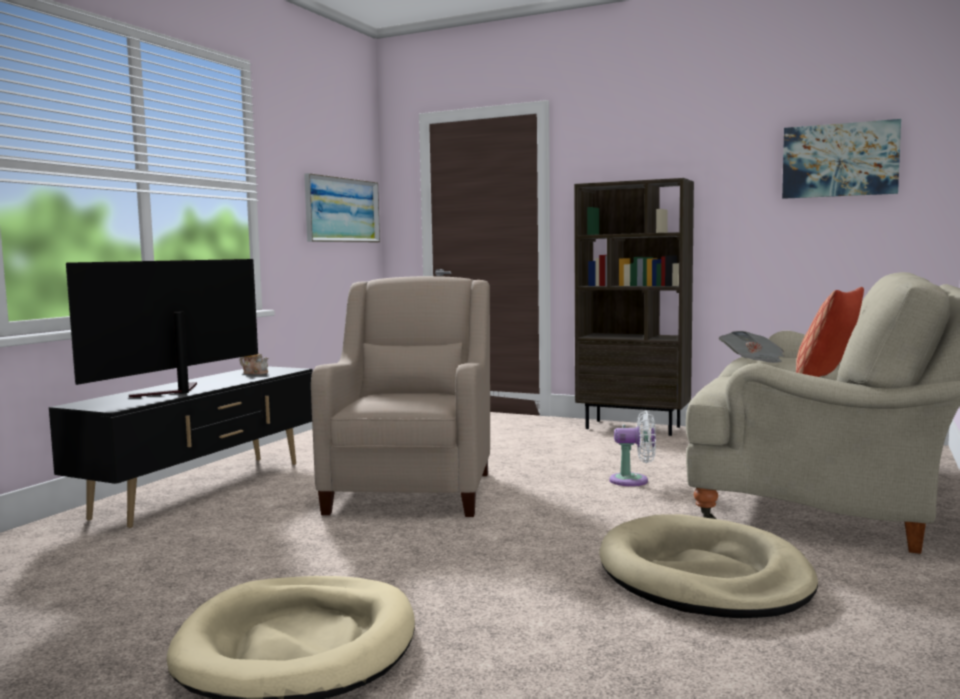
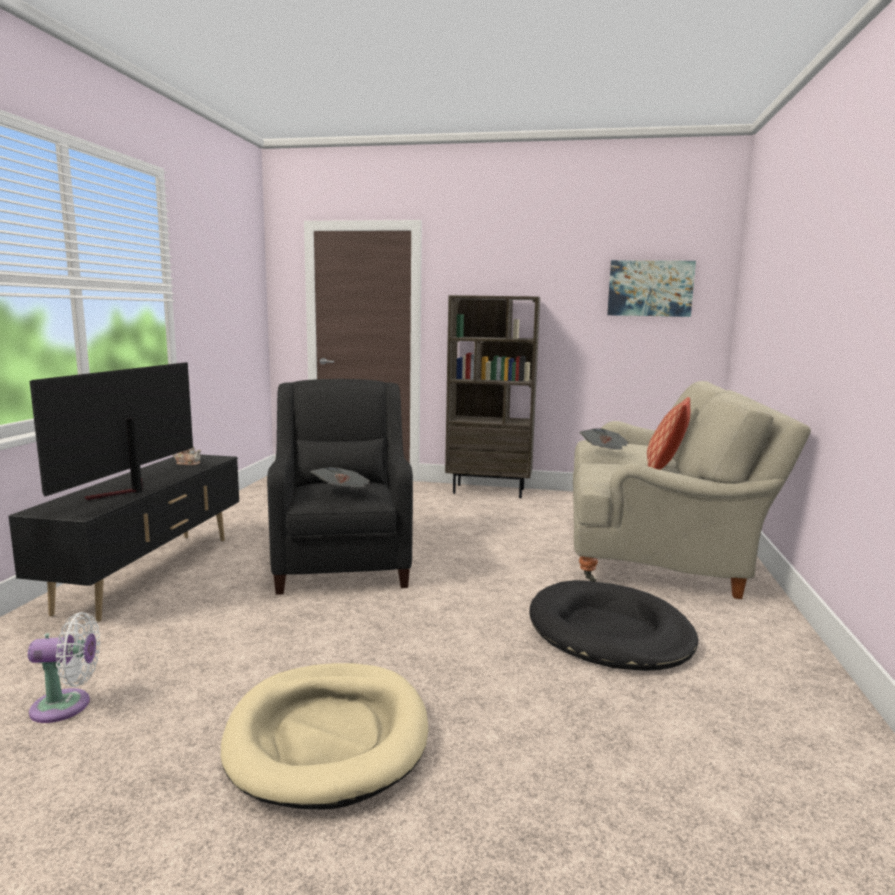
camera: 15 degrees left, 5 degrees up
(342, 210) = (239, 305): picture -> none
(399, 401) = (342, 494): none -> newspaper
(413, 489) = (342, 562): beige armchair -> black armchair
(633, 480) = (514, 543): white fan -> white fan (67, 706)
(703, 576) = (609, 632): beige dog bed -> black dog bed

